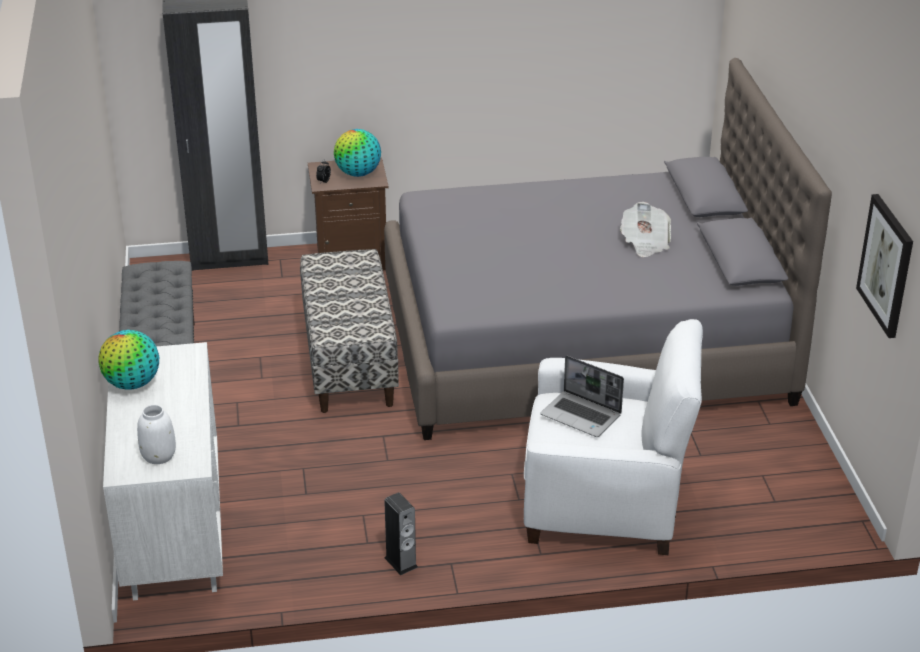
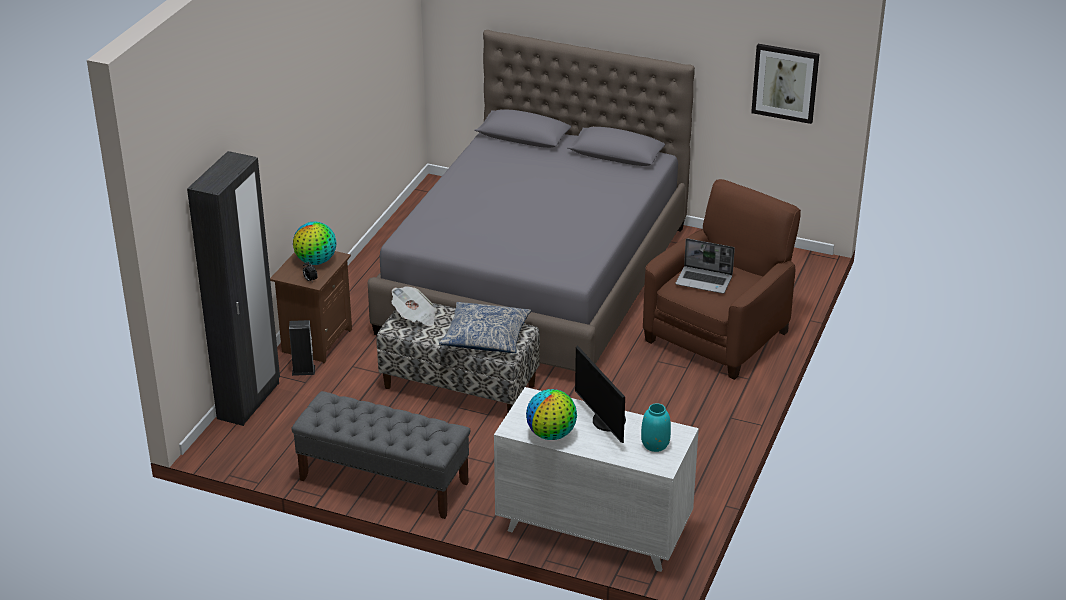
camera: 60 degrees left, 0 degrees up
(159, 455) = (655, 444): white vase -> turquoise vase
(177, 410) = (605, 422): none -> monitor
(348, 315) = (485, 337): none -> pillow
(401, 562) = (713, 438): speaker -> speaker (303, 370)
(582, 415) = (704, 281): laptop -> laptop turned 45 degrees clockwise
(605, 502) = (718, 335): white armchair -> brown armchair
(645, 243) = (561, 177): newspaper -> newspaper (415, 317)

